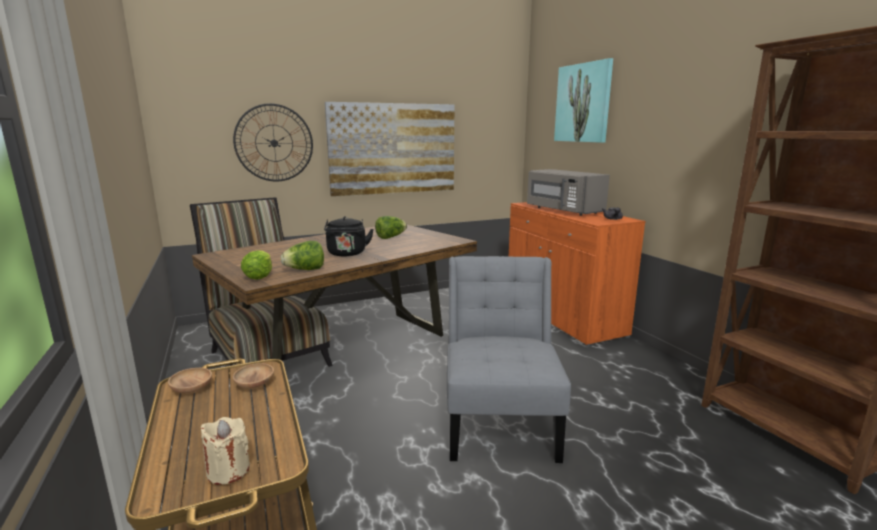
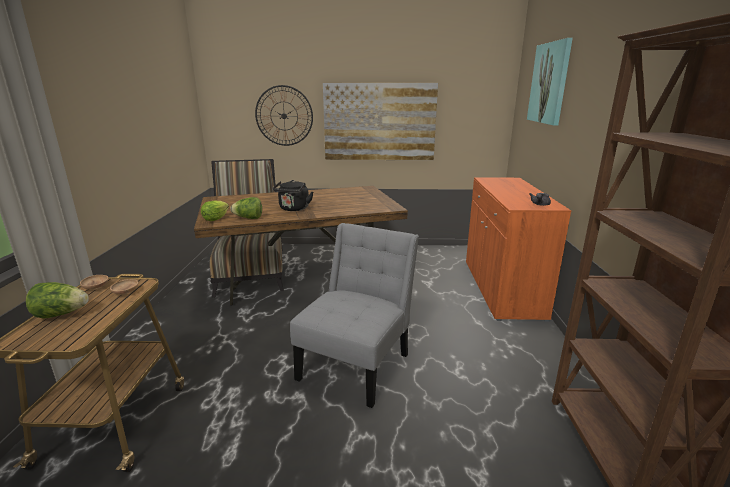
camera: 25 degrees right, 5 degrees up
(228, 470) = (49, 338): beige candle -> none
(390, 237) = (345, 198): lettuce -> lettuce (61, 314)
(562, 210) = (507, 190): grey microwave -> none

